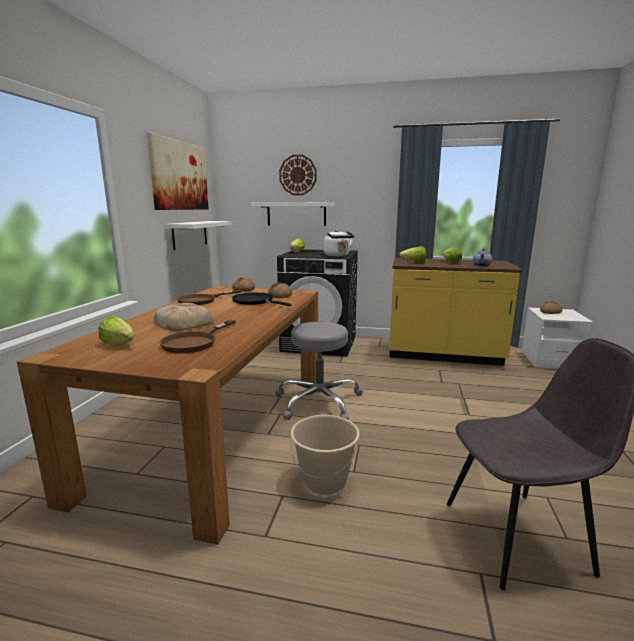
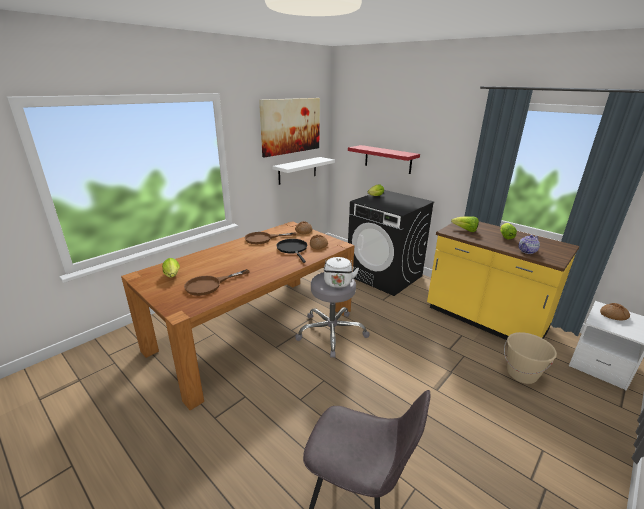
camera: 30 degrees right, 10 degrees up
(184, 322) = (225, 262): bread -> none
(296, 214) = (388, 159): white shelf -> red shelf
(298, 175) = (392, 125): wall clock -> none
(324, 481) = (276, 398): beige bucket -> beige bucket (522, 374)
(338, 256) = (399, 210): white kettle -> white kettle (338, 284)

